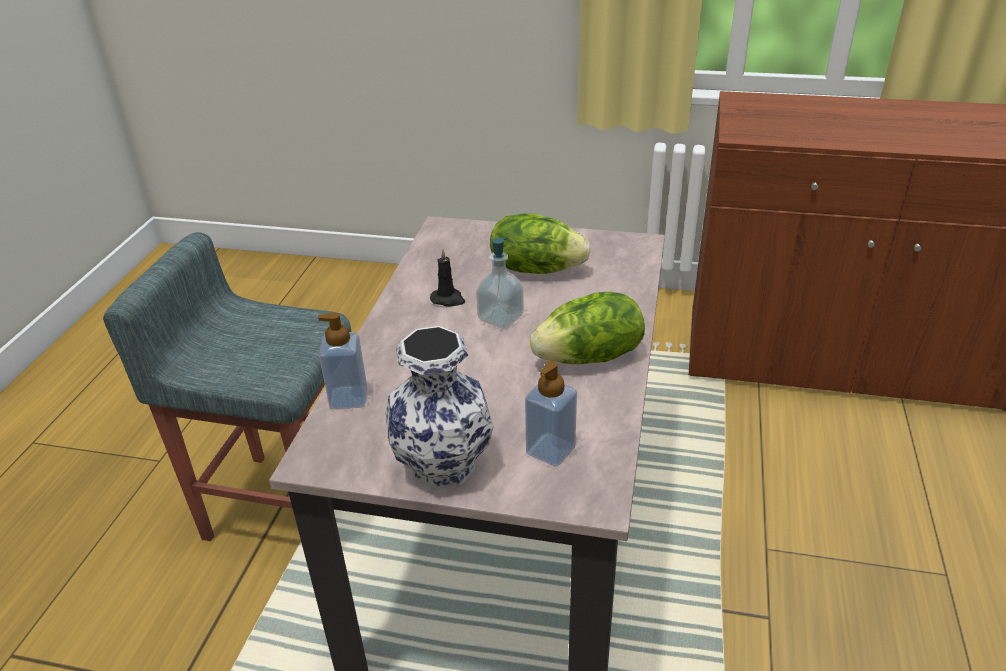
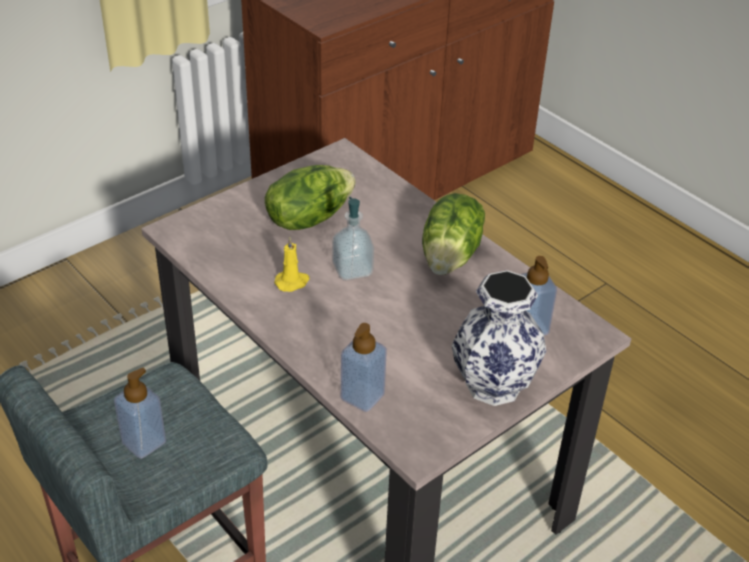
camera: 55 degrees left, 5 degrees up
(244, 343) = (144, 442): none -> soap dispenser
(448, 299) = (292, 282): black candle -> yellow candle

